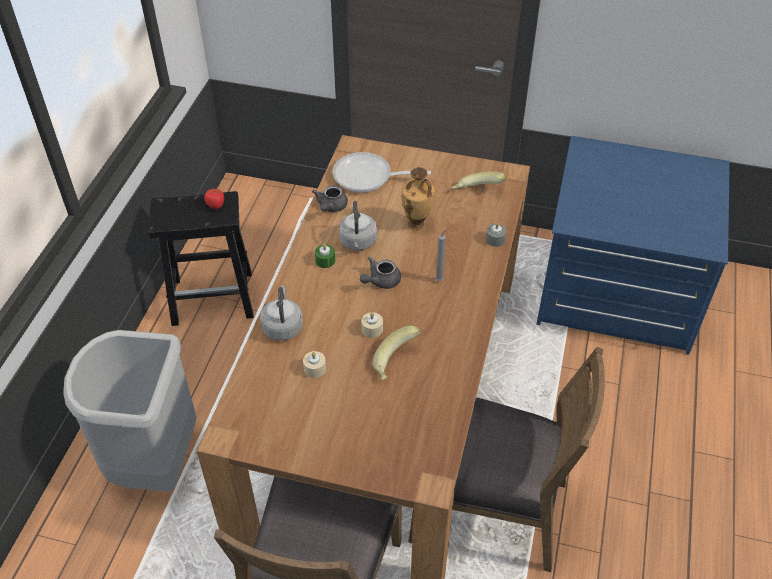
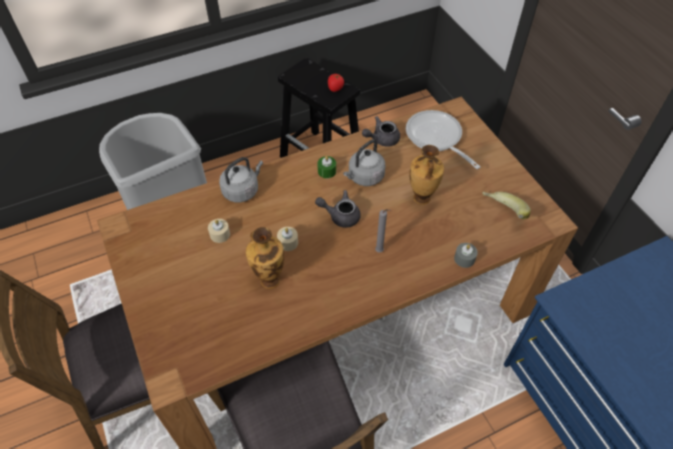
camera: 50 degrees right, 5 degrees up
(396, 363) = (269, 279): banana -> vase

